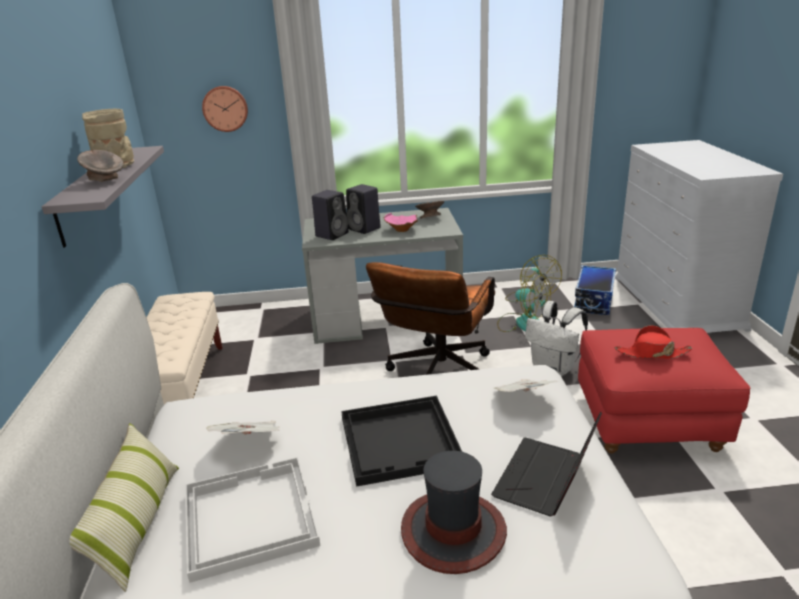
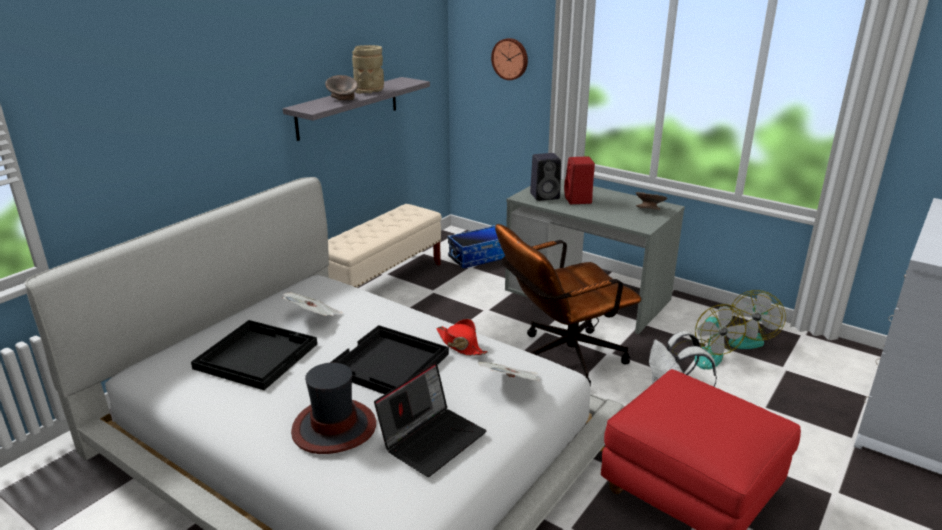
camera: 40 degrees right, 0 degrees up
(137, 524) = (212, 329): pillow -> none
(248, 517) = (256, 355): white tray -> black tray
(365, 229) = (578, 200): black speaker -> red speaker
(401, 230) = (605, 212): pink bowl -> none
(546, 480) = (432, 438): laptop -> laptop turned 150 degrees clockwise
(593, 300) = (816, 369): storage box -> storage box (479, 257)
(652, 353) = (684, 412): red hat -> red hat (460, 344)

